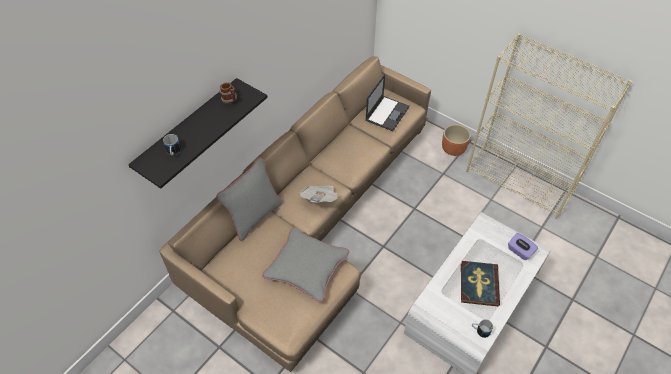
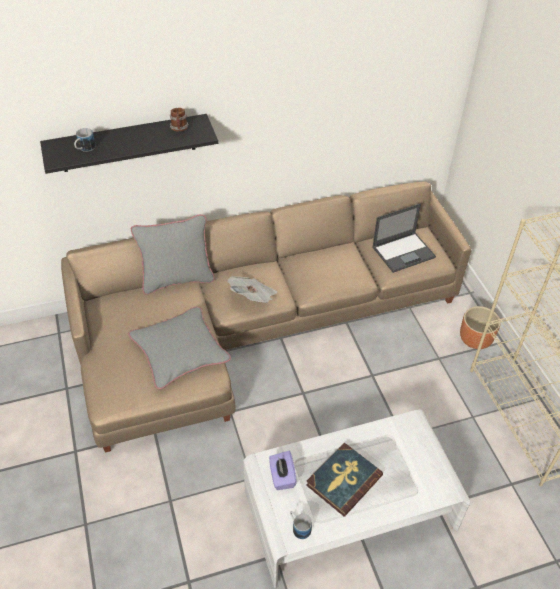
camera: 35 degrees right, 5 degrees down
(519, 251) = (427, 477): purple tissue box -> purple tissue box (282, 477)

